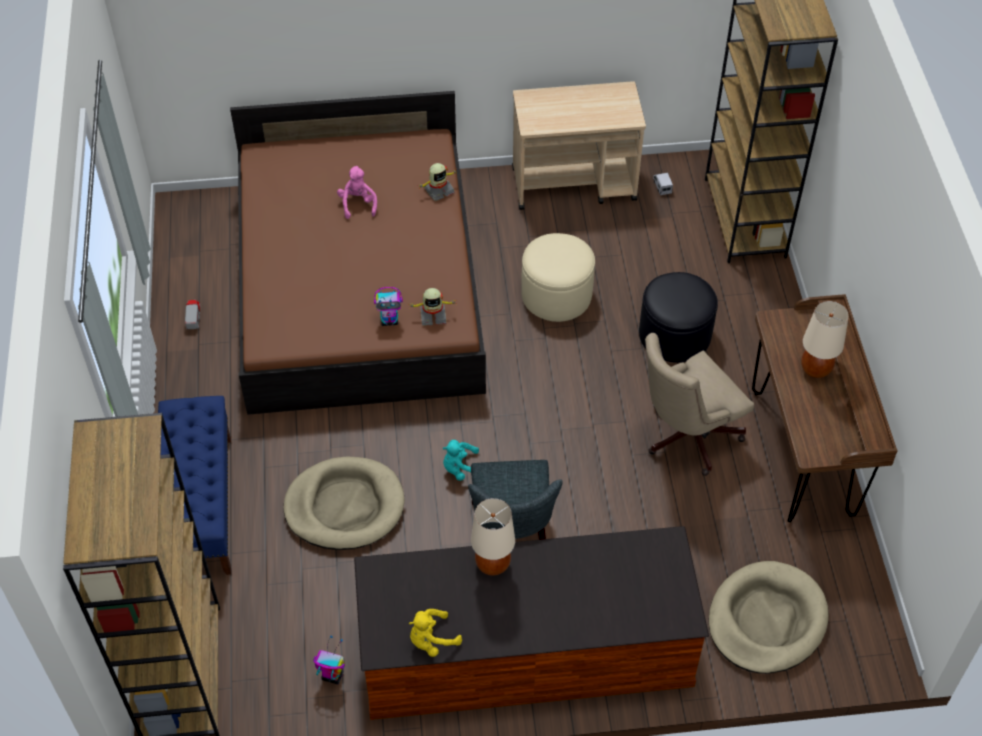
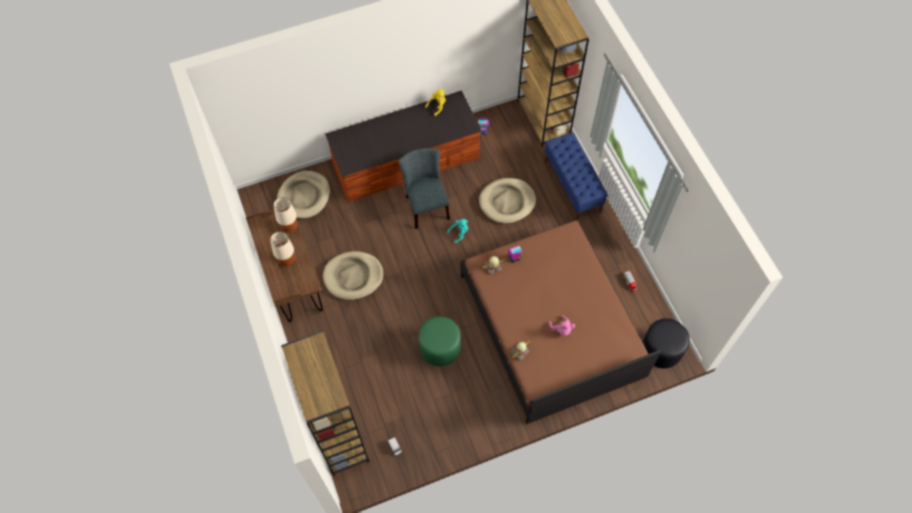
camera: 165 degrees right, 10 degrees up
(493, 565) = (421, 140): beige table lamp -> beige table lamp (289, 227)
(556, 295) = (440, 347): beige ottoman -> green ottoman
(574, 184) = (450, 435): beige cart -> none
(675, 335) = (369, 337): black ottoman -> black ottoman (661, 349)
(685, 436) = (353, 277): beige office chair -> beige dog bed

